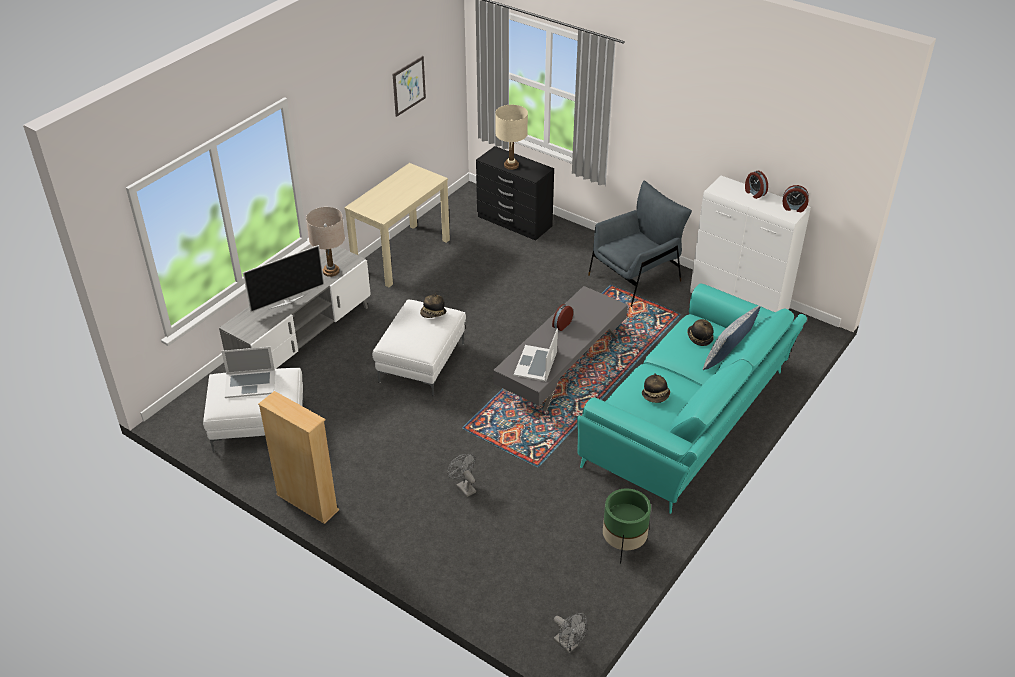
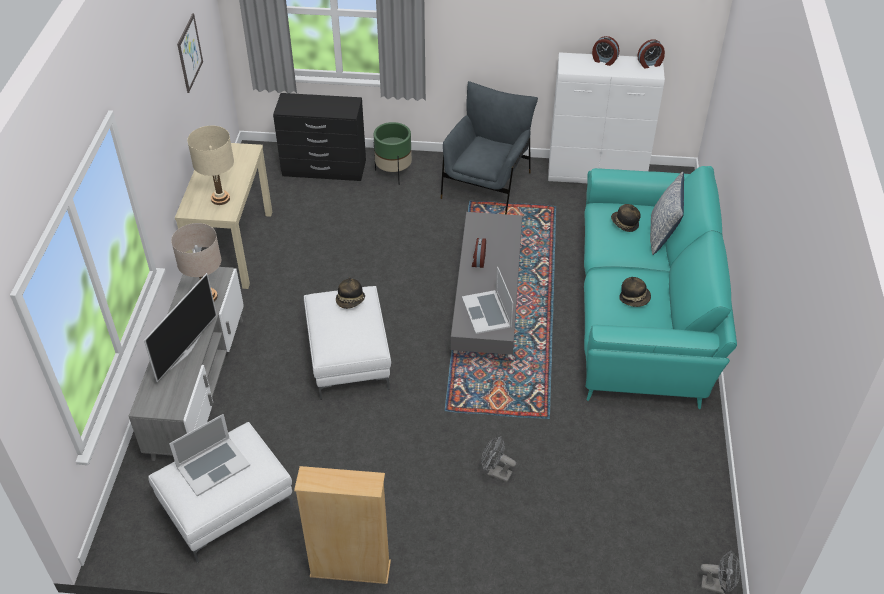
camera: 30 degrees left, 5 degrees up
(511, 165) = (316, 108): beige table lamp -> beige table lamp (220, 199)
(623, 545) = (685, 460): green planter -> green planter (393, 173)

